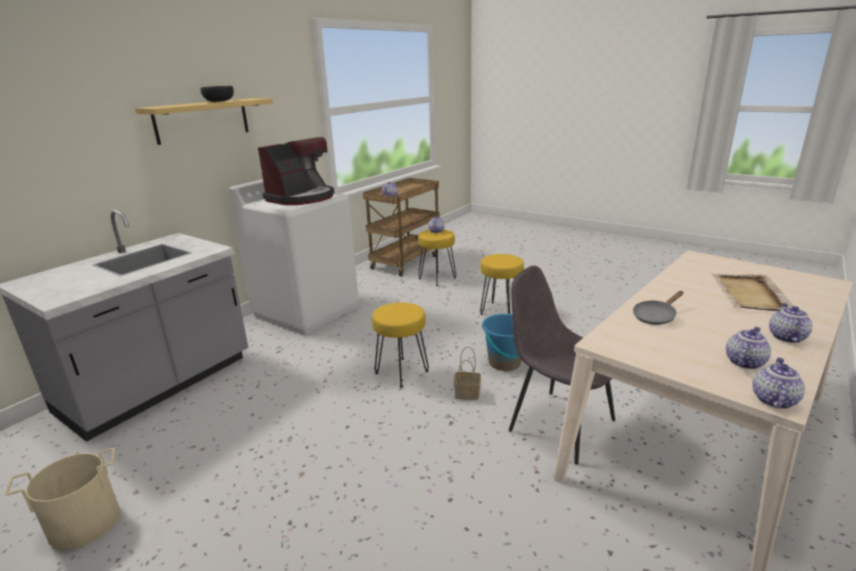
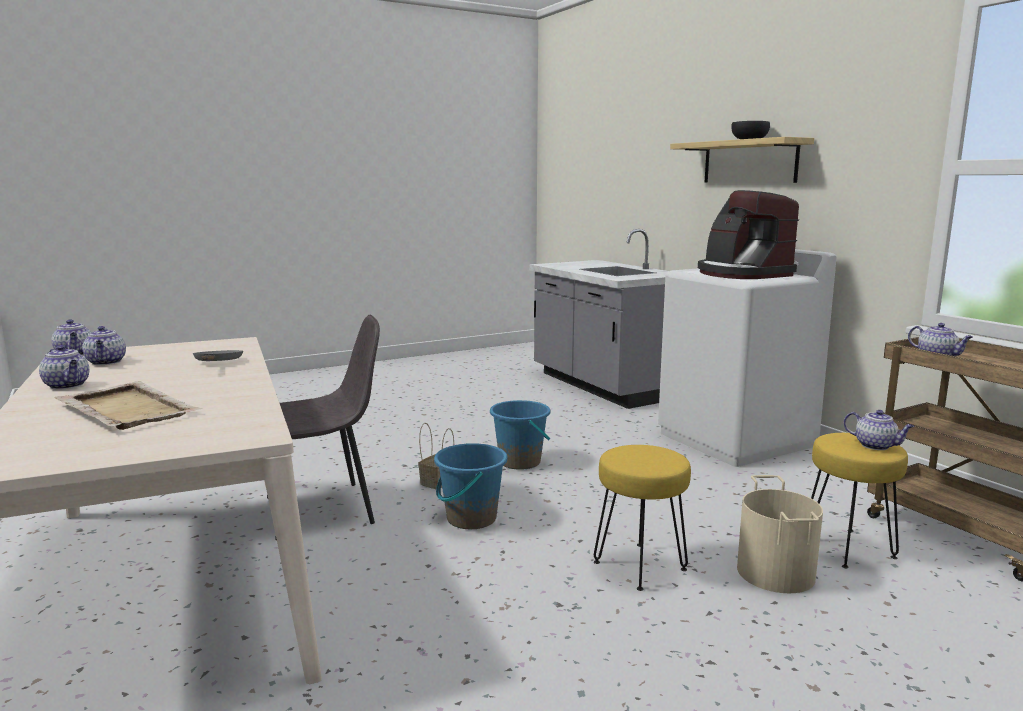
camera: 115 degrees right, 10 degrees down
(84, 522) = (459, 375): beige bucket -> beige bucket (776, 572)
(401, 372) = (520, 462): yellow stool -> blue bucket

